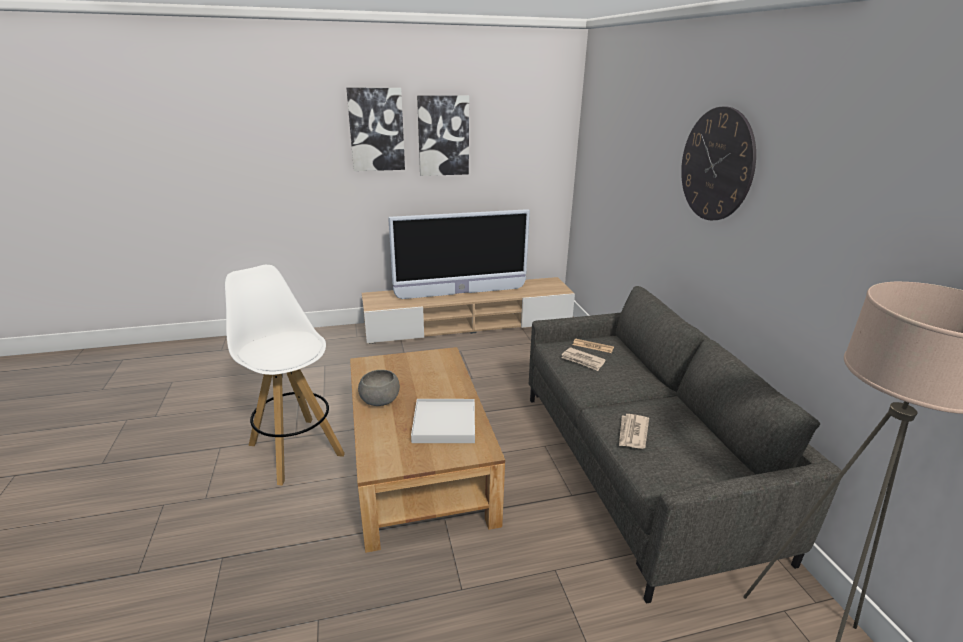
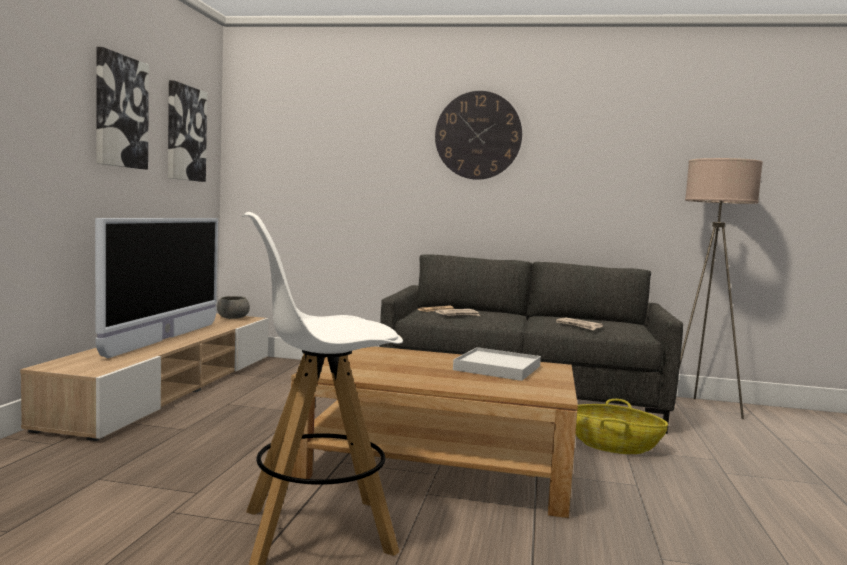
camera: 65 degrees left, 20 degrees down
(376, 129) = (49, 82): picture -> picture (185, 133)
(379, 399) = (420, 378): grey bowl -> grey bowl (232, 318)
(557, 559) = (613, 445): none -> basket

